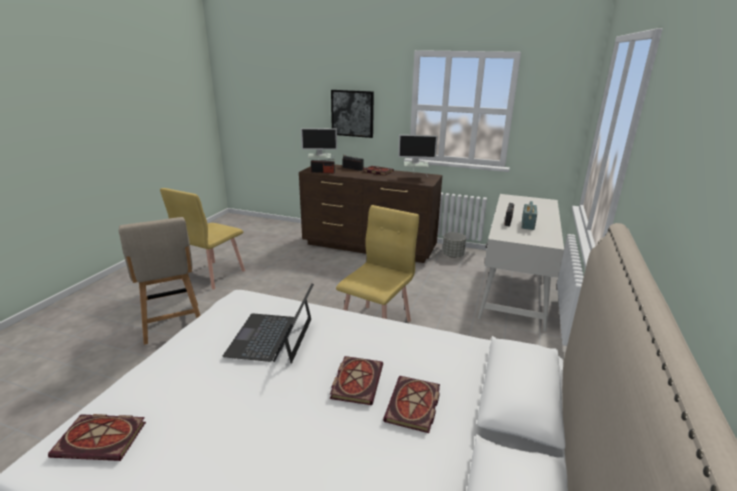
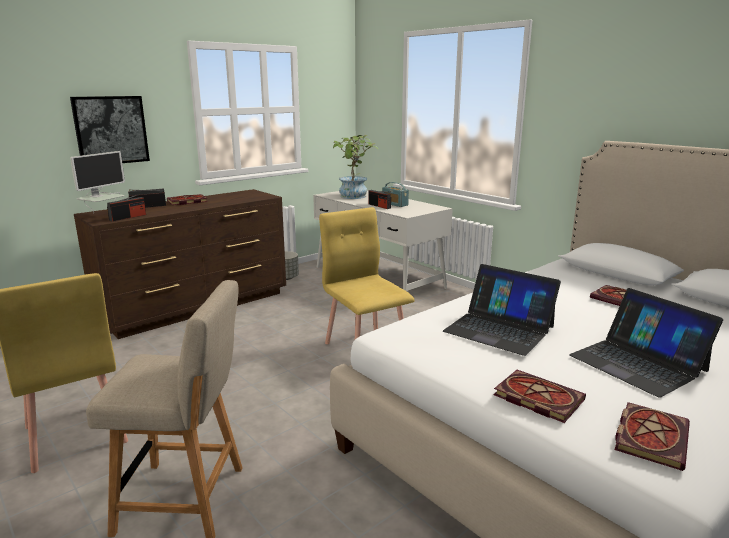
camera: 60 degrees left, 5 degrees down
(241, 425) = (638, 363): none -> laptop
(356, 380) = (586, 311): book -> book (535, 398)
(415, 176) = (239, 195): monitor -> none
(521, 206) = (354, 197): none -> potted plant

